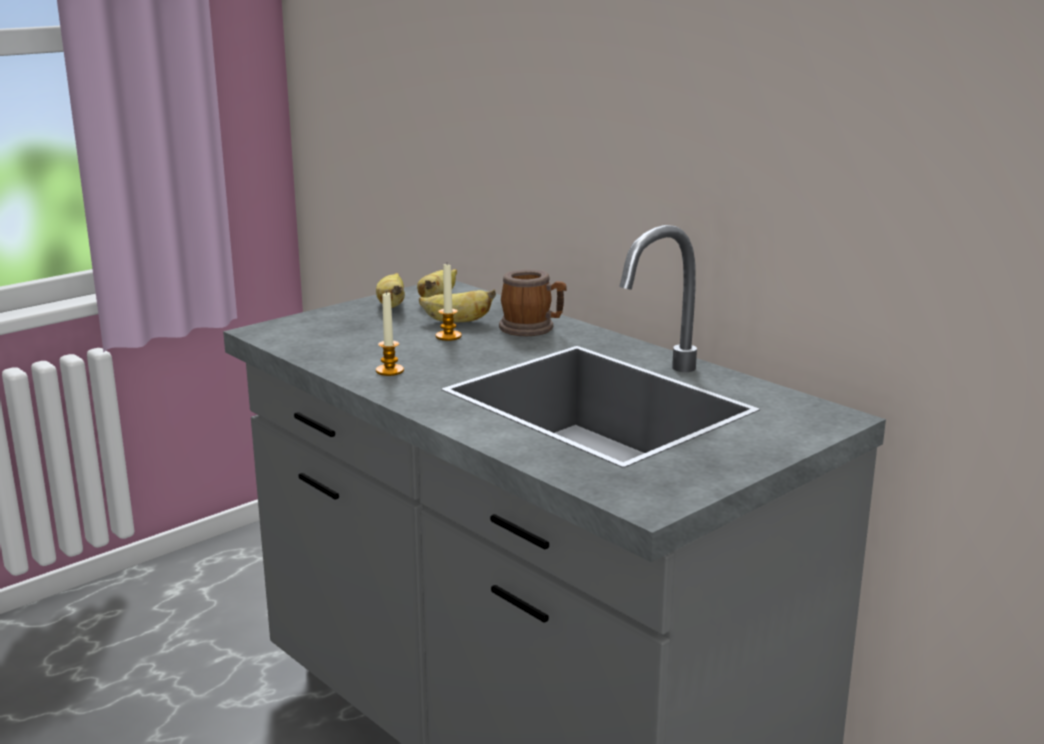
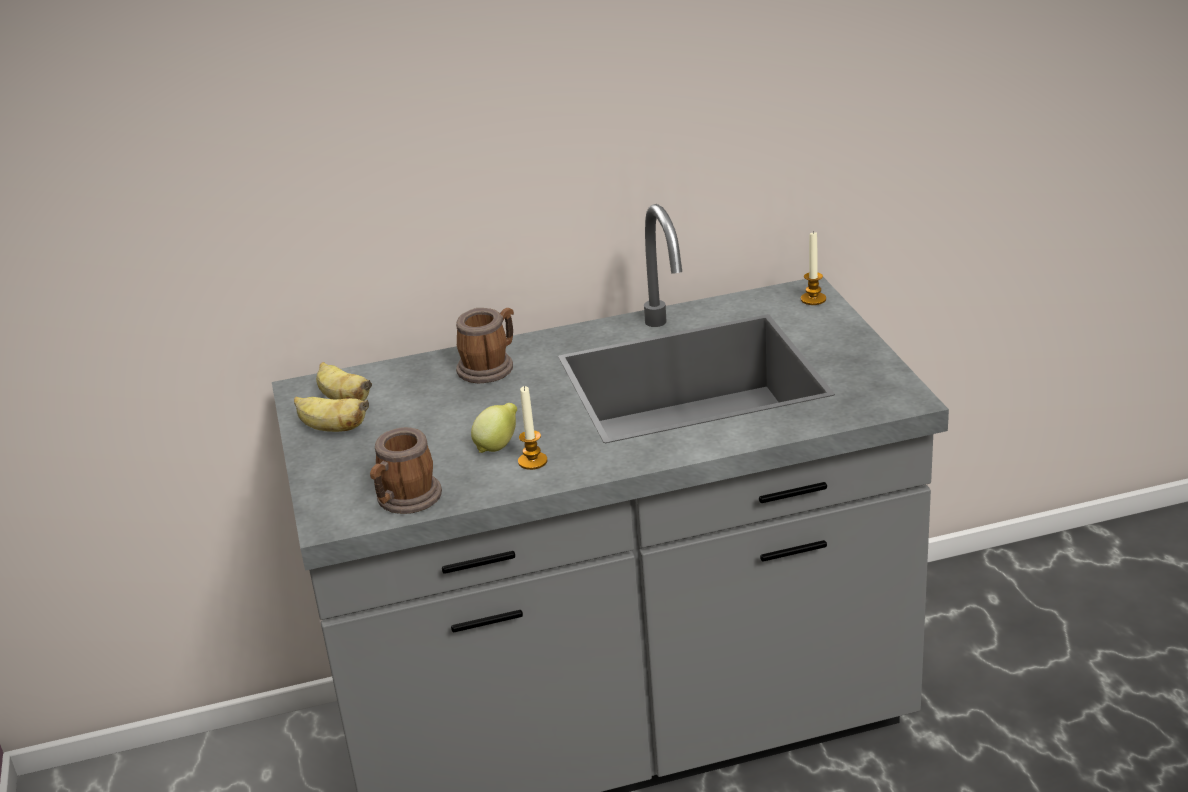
camera: 60 degrees left, 10 degrees up
(303, 344) = (405, 500): none -> mug
(405, 355) = (498, 446): none -> lemon
(448, 336) = (466, 414): candle -> candle (813, 299)
(456, 322) = (427, 401): banana -> none

